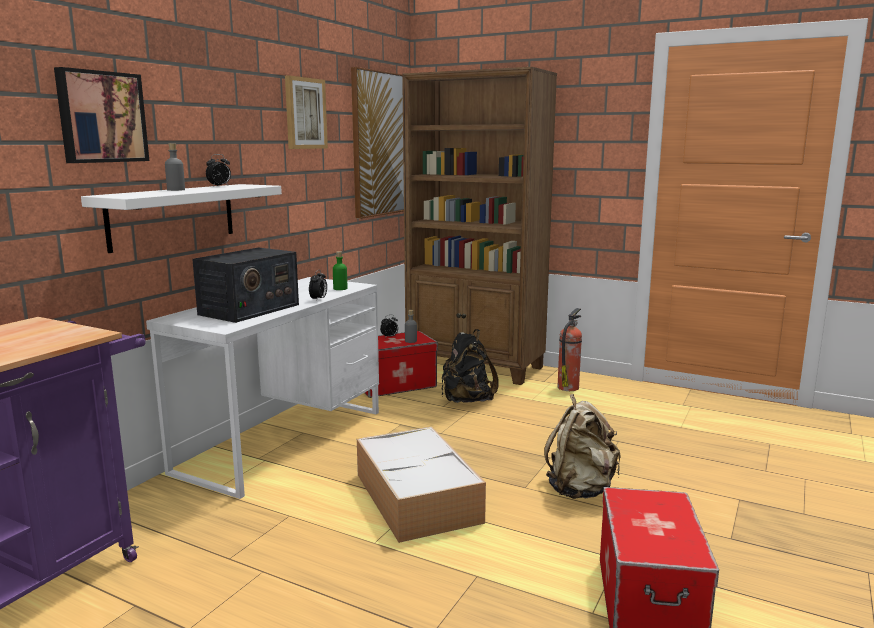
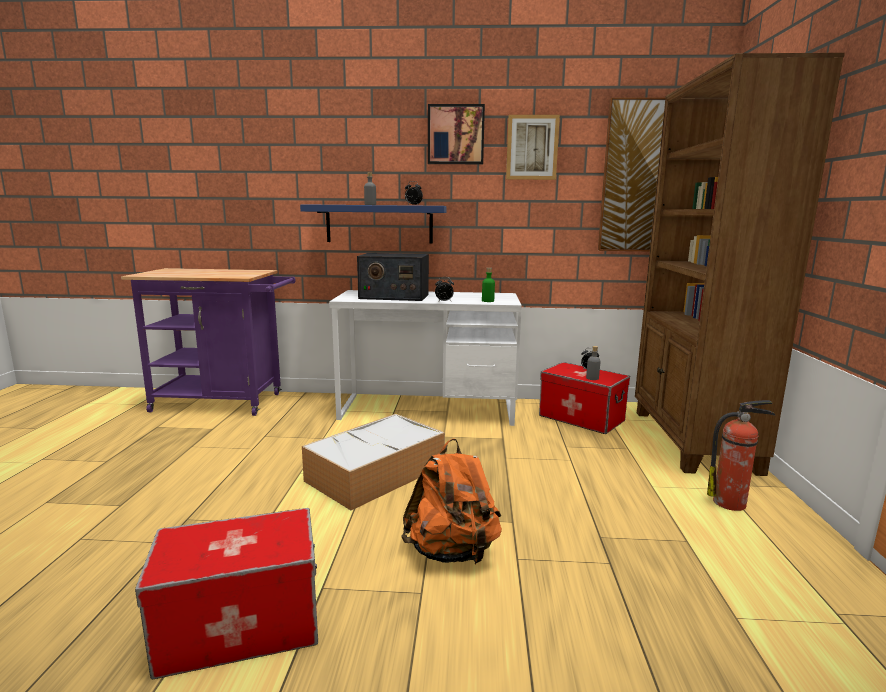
camera: 65 degrees right, 0 degrees up
(101, 117) = (330, 156): picture -> picture (456, 135)
(173, 216) = (379, 224): white shelf -> blue shelf
(466, 400) = (594, 454): black backpack -> none
(580, 490) = (452, 552): beige backpack -> orange backpack

